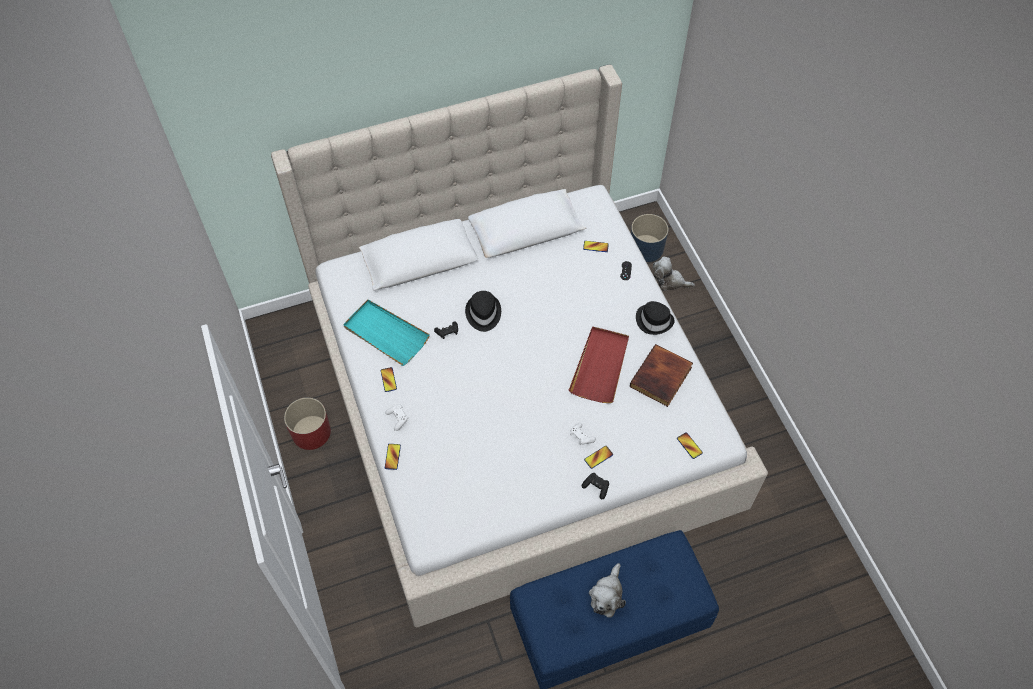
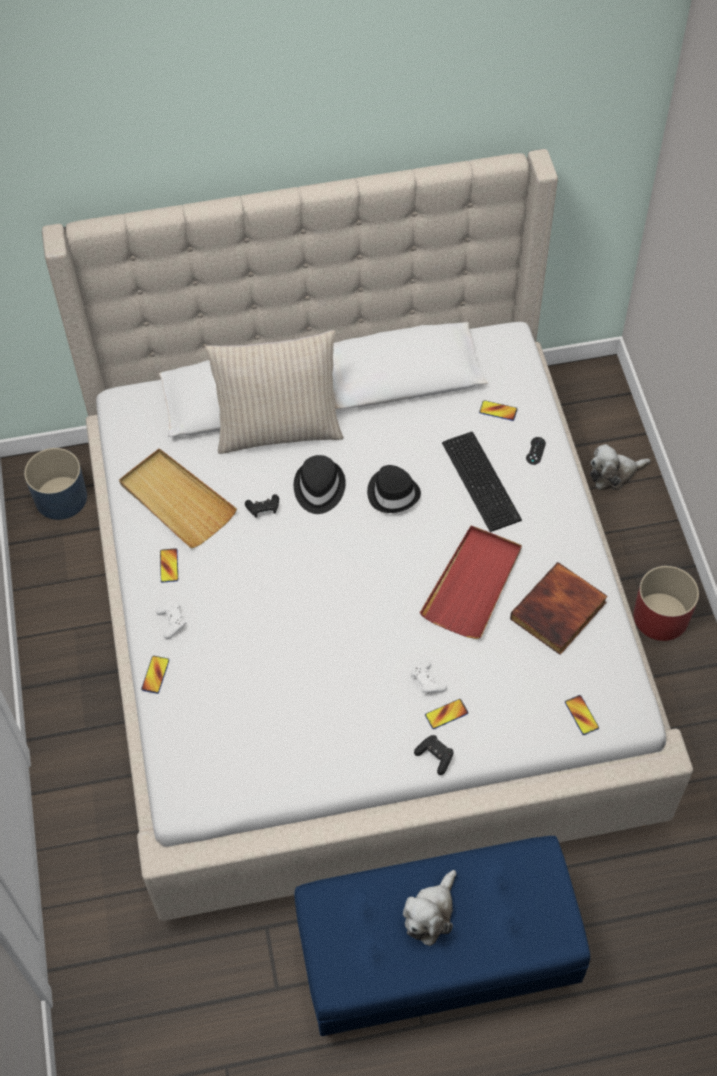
camera: 10 degrees right, 0 degrees up
(311, 432) = (65, 627): red planter -> red planter (660, 616)
(385, 334) = (176, 500): turquoise tray -> beige tray
(448, 276) = (278, 429): none -> beige pillow
(593, 294) = (482, 479): none -> keyboard
(646, 248) = (589, 422): blue planter -> blue planter (61, 498)
(654, 320) = (563, 528): black hat -> black hat (393, 493)
(669, 281) = (614, 474): plush toy -> plush toy turned 45 degrees counterclockwise

